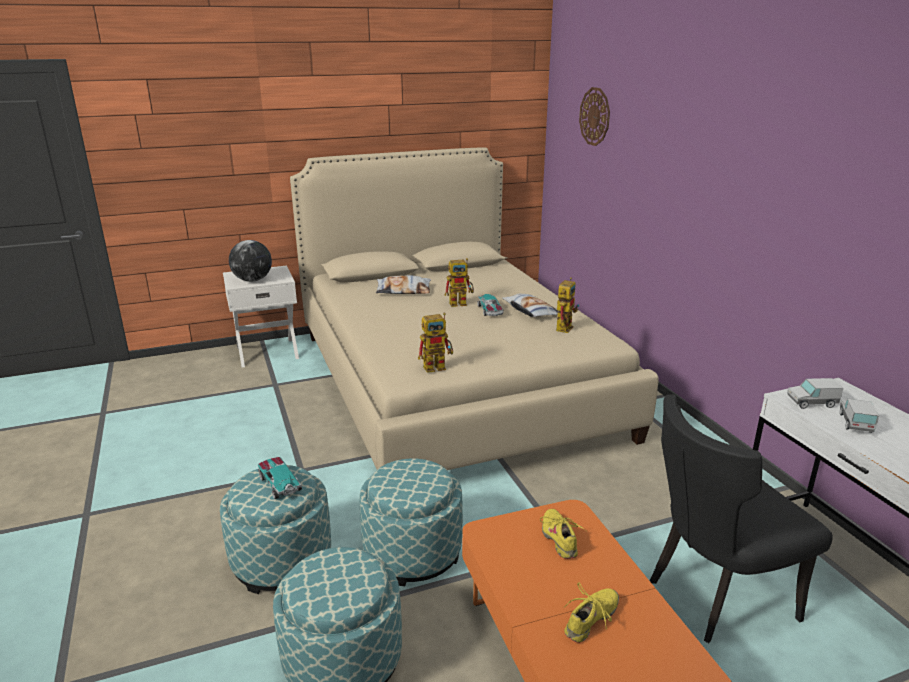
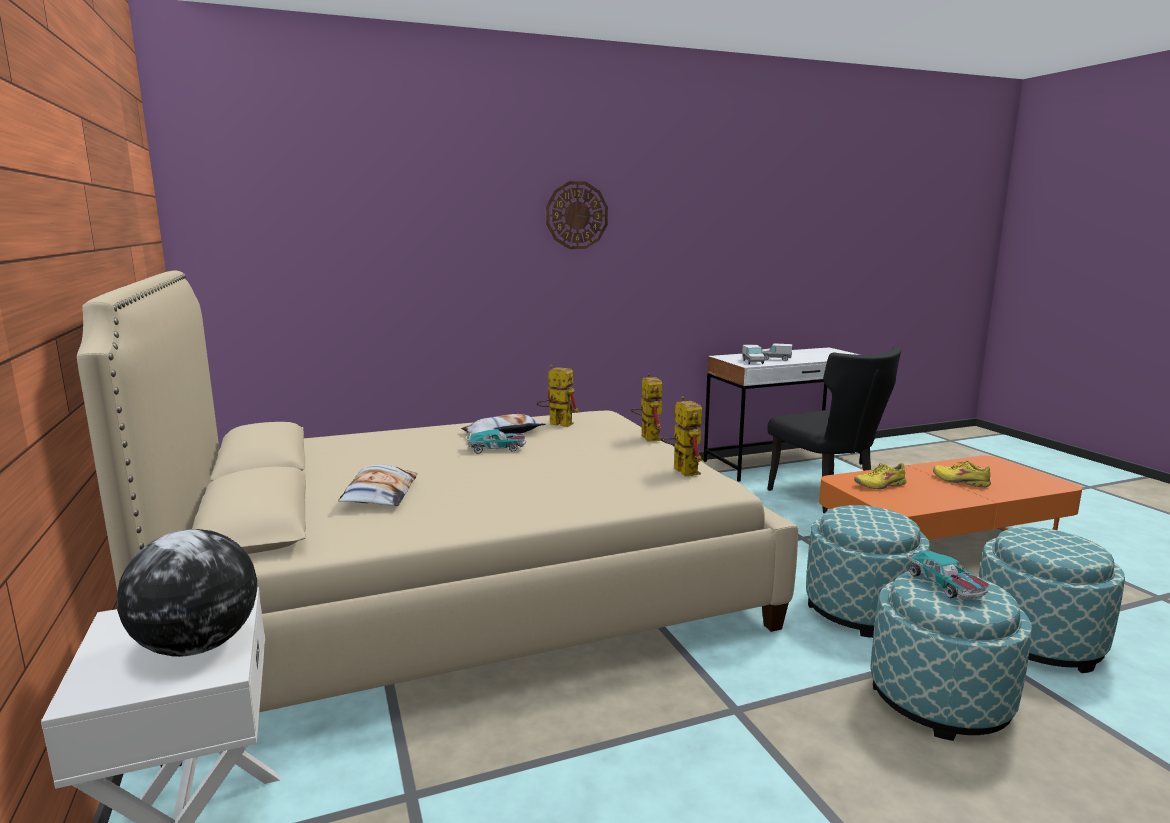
camera: 90 degrees left, 10 degrees down
(280, 483) = (946, 585): toy car -> toy car turned 75 degrees counterclockwise
(461, 303) = (463, 460): toy robot -> toy robot (647, 436)
(595, 116) = (318, 209): wall clock -> wall clock (576, 215)

